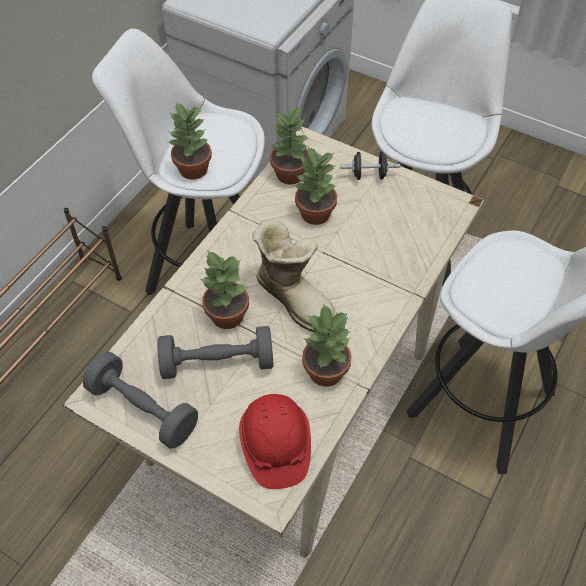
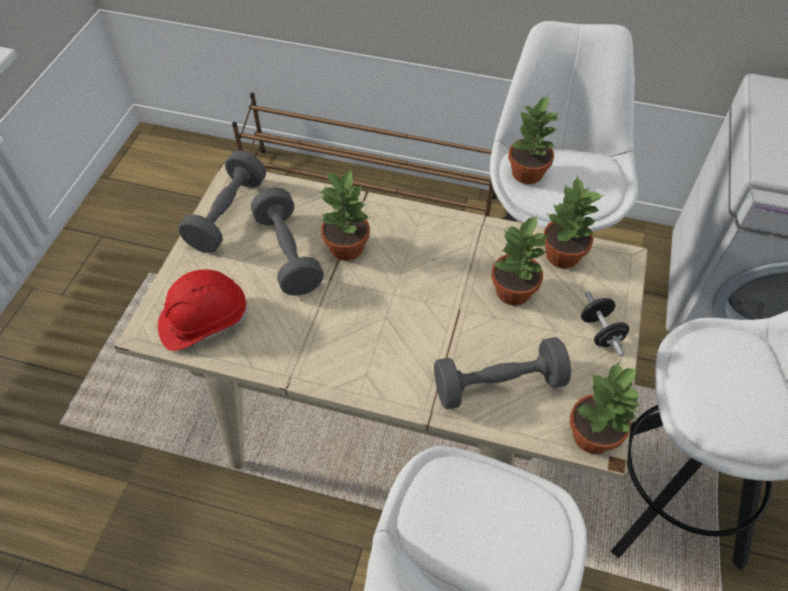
camera: 75 degrees right, 0 degrees up
(296, 298) = (386, 299): boot -> none
(326, 371) = (300, 345): potted plant -> potted plant (594, 436)
(399, 246) = (498, 385): none -> grey dumbbell

